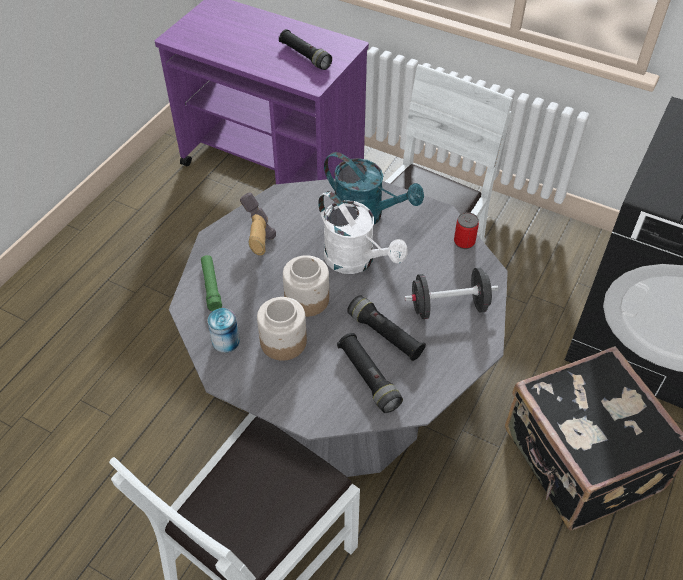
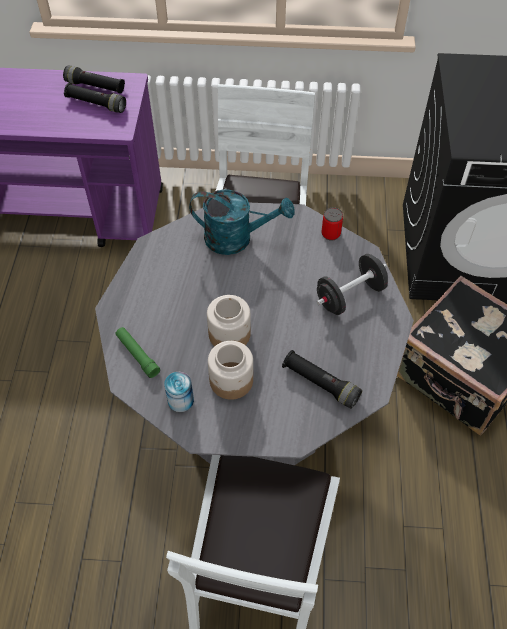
camera: 25 degrees left, 5 degrees up
(257, 260) = (164, 314): hammer -> none
(356, 261) = (251, 283): white watering can -> none
(385, 335) = (312, 340): black flashlight -> black flashlight (95, 86)

